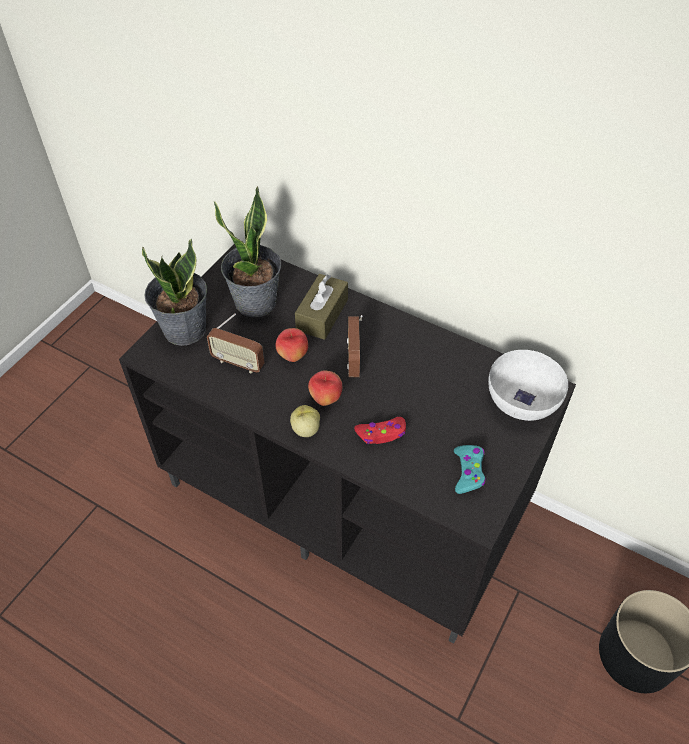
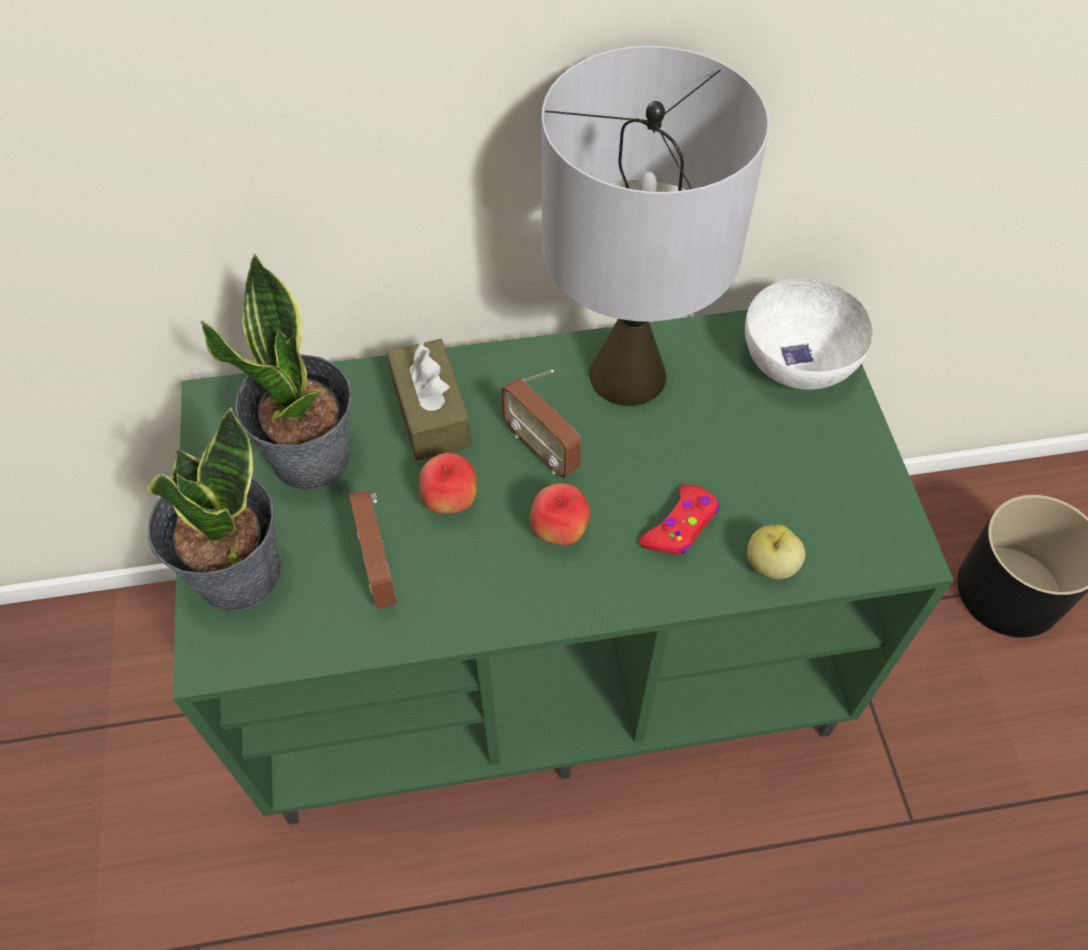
camera: 40 degrees left, 5 degrees up
(238, 363) = (380, 568): radio -> radio turned 90 degrees clockwise
(305, 429) = (576, 596): apple -> apple (770, 565)
(348, 497) = (547, 652): black tv stand -> green tv stand
(427, 354) = (626, 375): none -> grey table lamp
(468, 472) = (831, 499): turquoise game controller -> none

